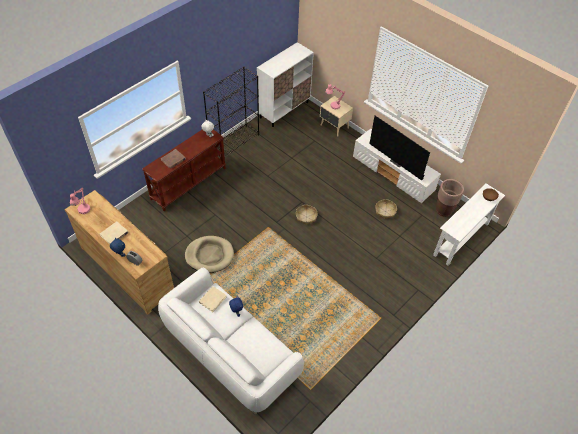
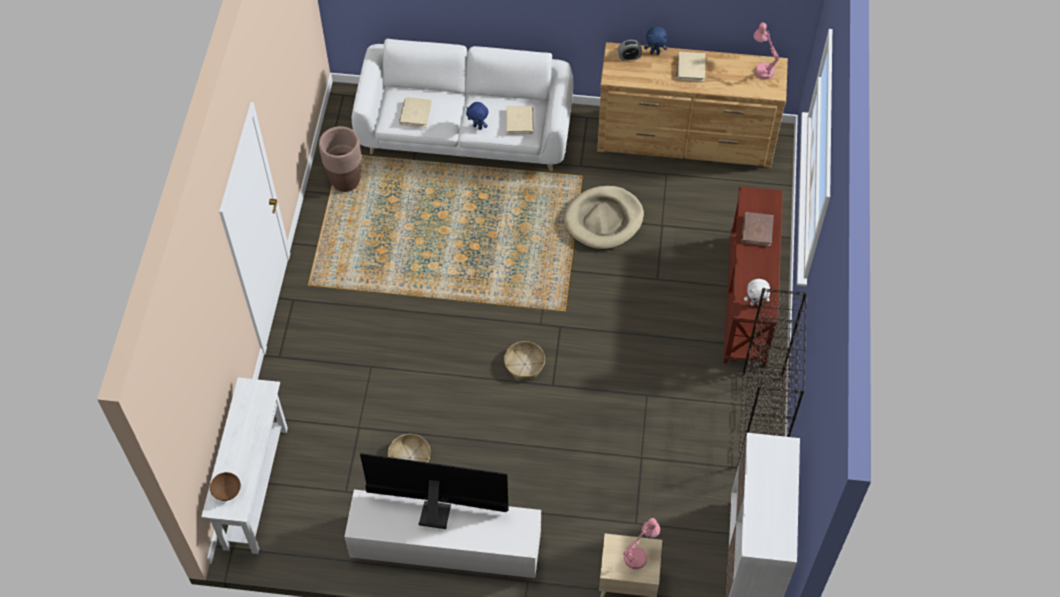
camera: 145 degrees right, 5 degrees up
(263, 344) = (415, 113): none -> beige book
(443, 210) = (313, 525): brown planter -> brown planter (345, 181)

